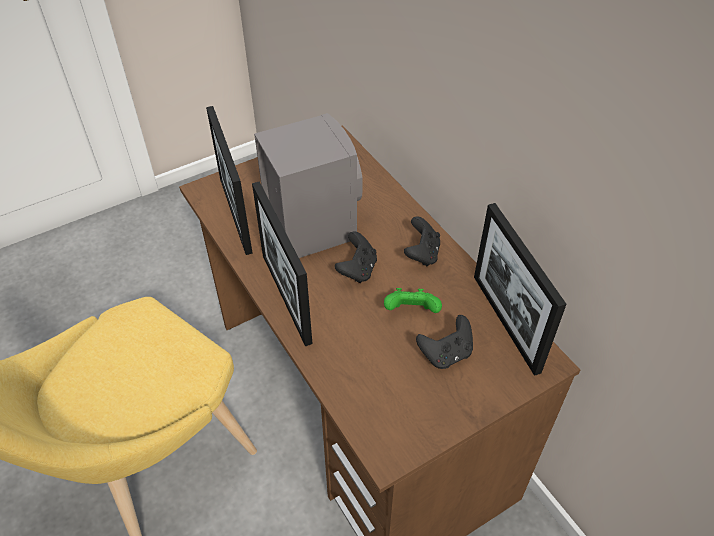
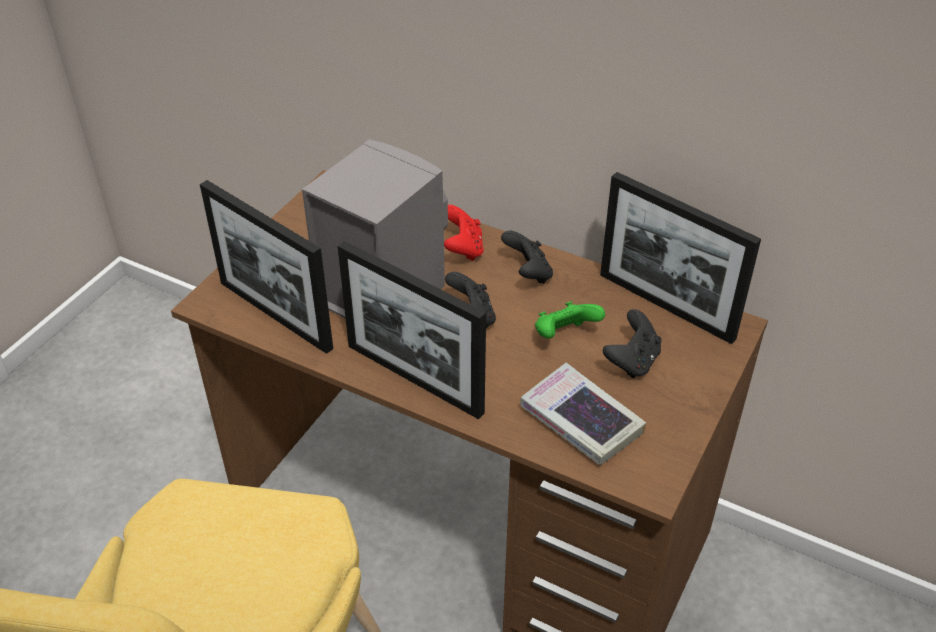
camera: 30 degrees left, 5 degrees down
(373, 381) = (581, 420): none -> book
(390, 217) = (463, 249): none -> red game controller

